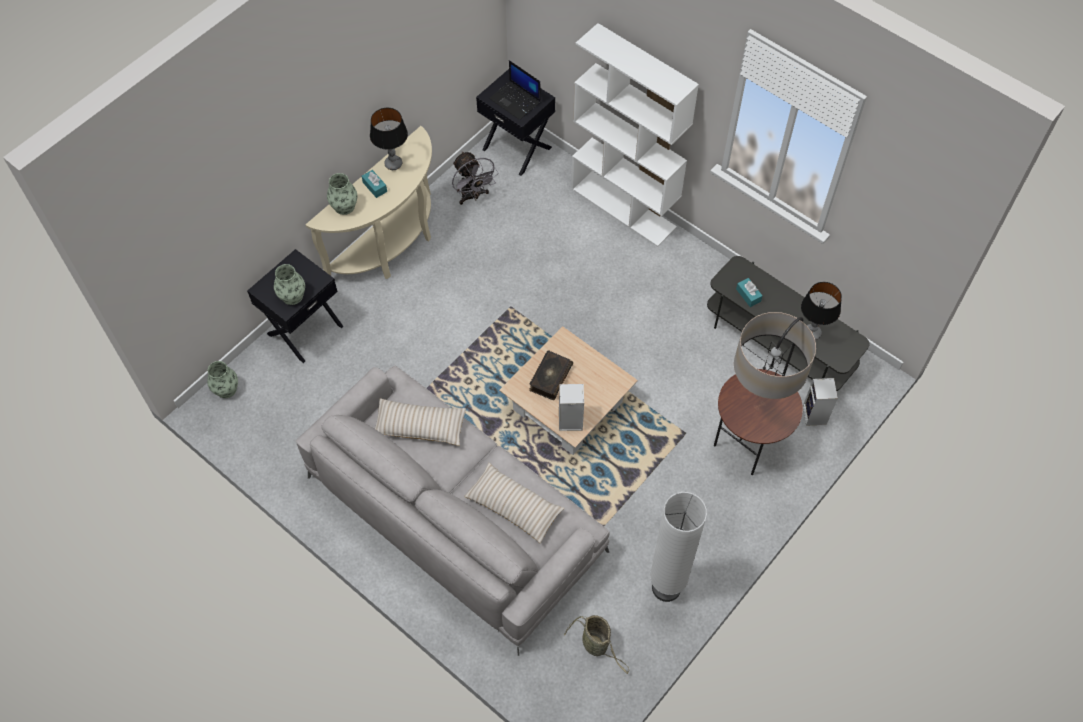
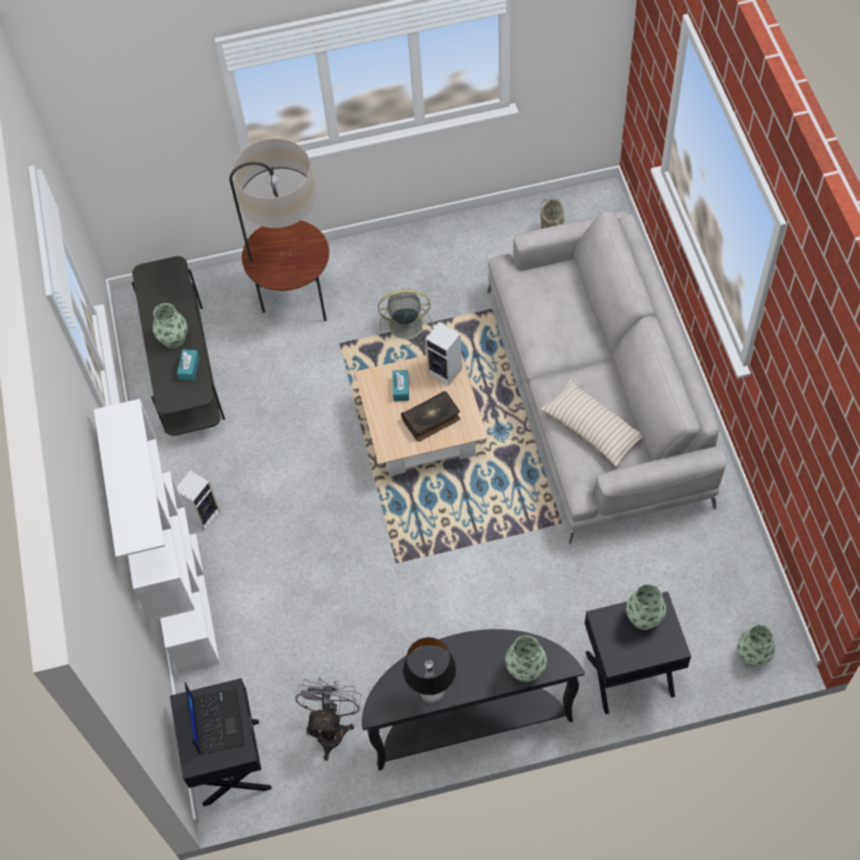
camera: 140 degrees left, 0 degrees up
(375, 187) = (474, 673): turquoise tissue box -> turquoise tissue box (401, 388)
(391, 246) = (469, 720): beige console table -> black console table
(514, 506) = (556, 312): beige pillow -> none
(650, 479) = (404, 325): none -> grey fan
(666, 588) = (463, 242): white floor lamp -> none
(782, 309) = (173, 338): none -> vase
(812, 333) = (172, 302): table lamp -> none
(815, 416) = (219, 293): speaker -> speaker (203, 513)

